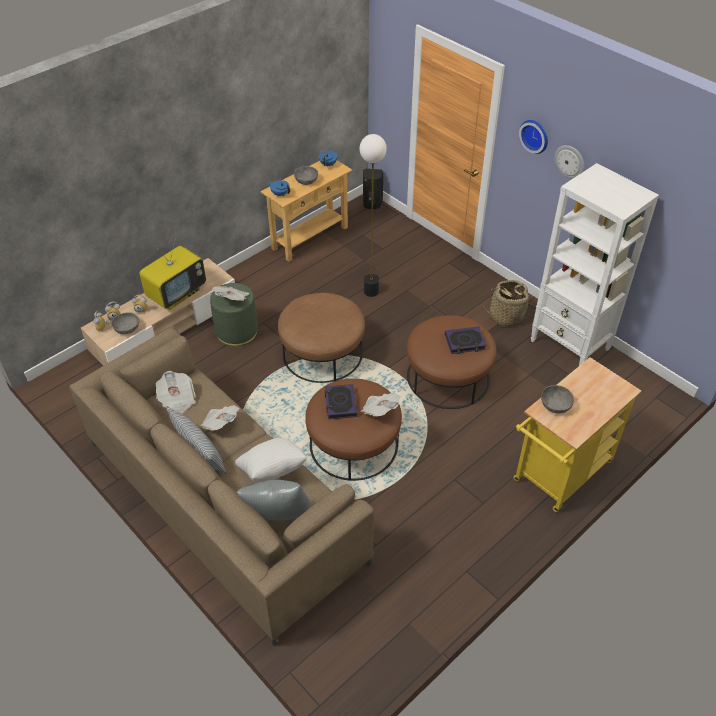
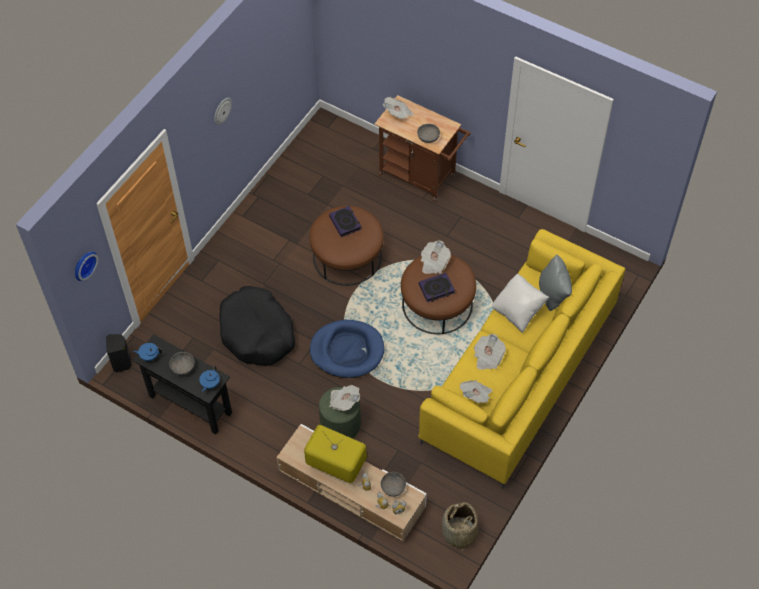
camera: 105 degrees left, 10 degrees up
(199, 451) = (517, 363): pillow -> none
(224, 501) = (519, 374): brown sofa -> yellow sofa
(310, 238) = (190, 404): beige console table -> black console table
(322, 353) = (347, 350): brown ottoman -> blue dog bed
(371, 291) = (257, 333): floor lamp -> black dog bed
(506, 316) = (264, 228): basket -> basket (459, 533)
(535, 135) = (198, 131): wall clock -> wall clock (83, 264)
(558, 475) = (421, 177): yellow cart -> brown cart
(570, 345) = (287, 182): white bookcase -> none
(605, 384) = (398, 113): none -> newspaper

